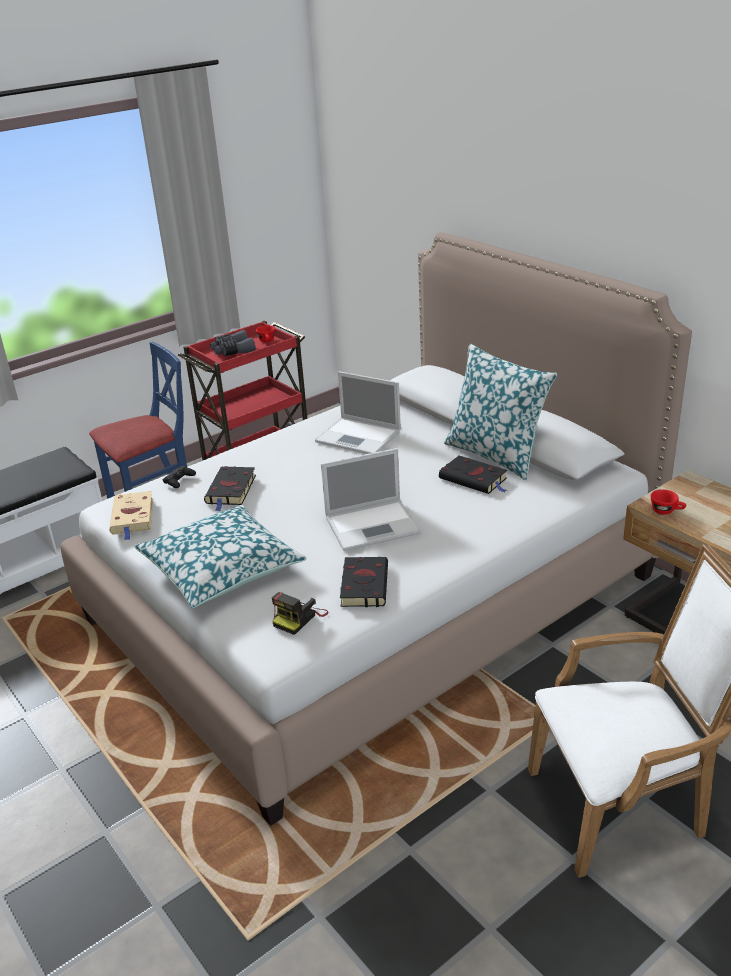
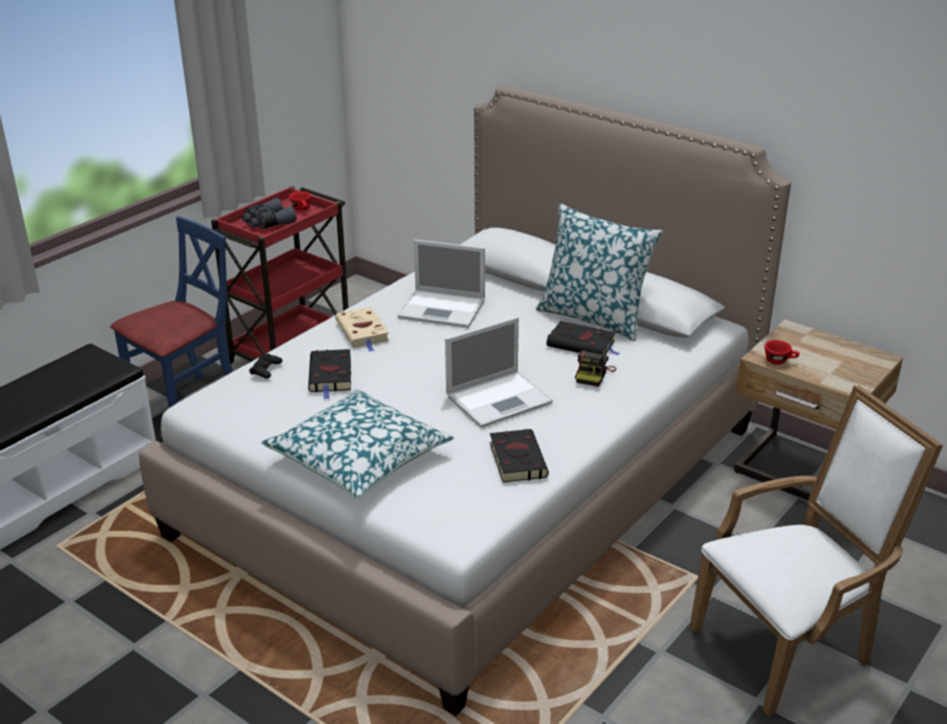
camera: 15 degrees left, 0 degrees up
(133, 518) = (233, 414): beige book -> beige book (363, 332)
(299, 618) = (465, 498): camera -> camera (593, 374)

